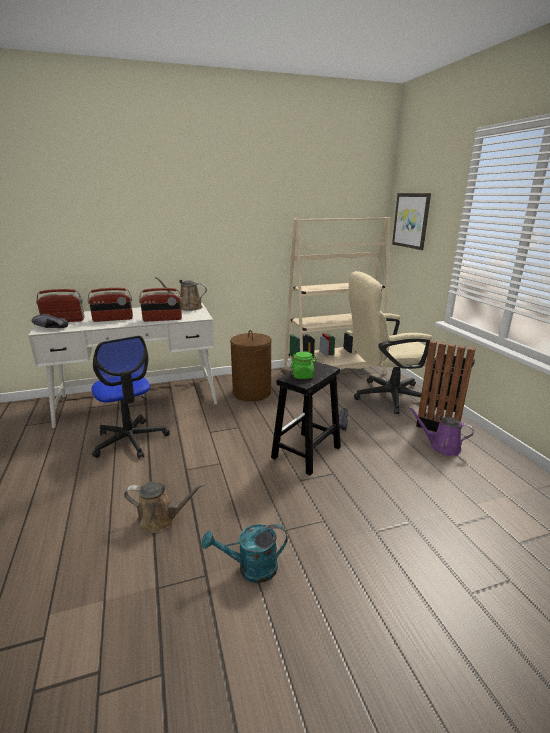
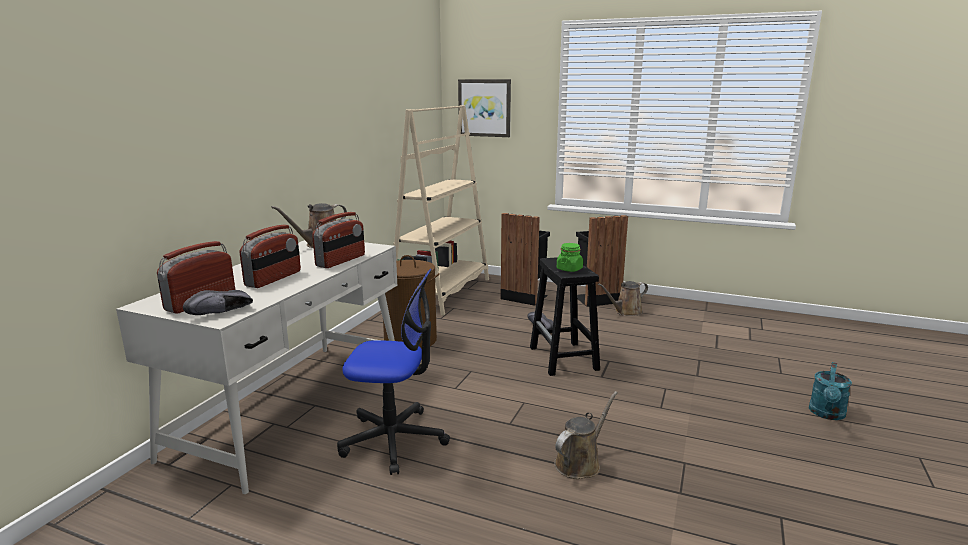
camera: 50 degrees left, 5 degrees down
(250, 568) = (694, 439): turquoise watering can -> turquoise watering can (827, 414)
(384, 396) = (525, 296): beige office chair -> black trash can
(441, 447) = (626, 312): purple watering can -> brown watering can

